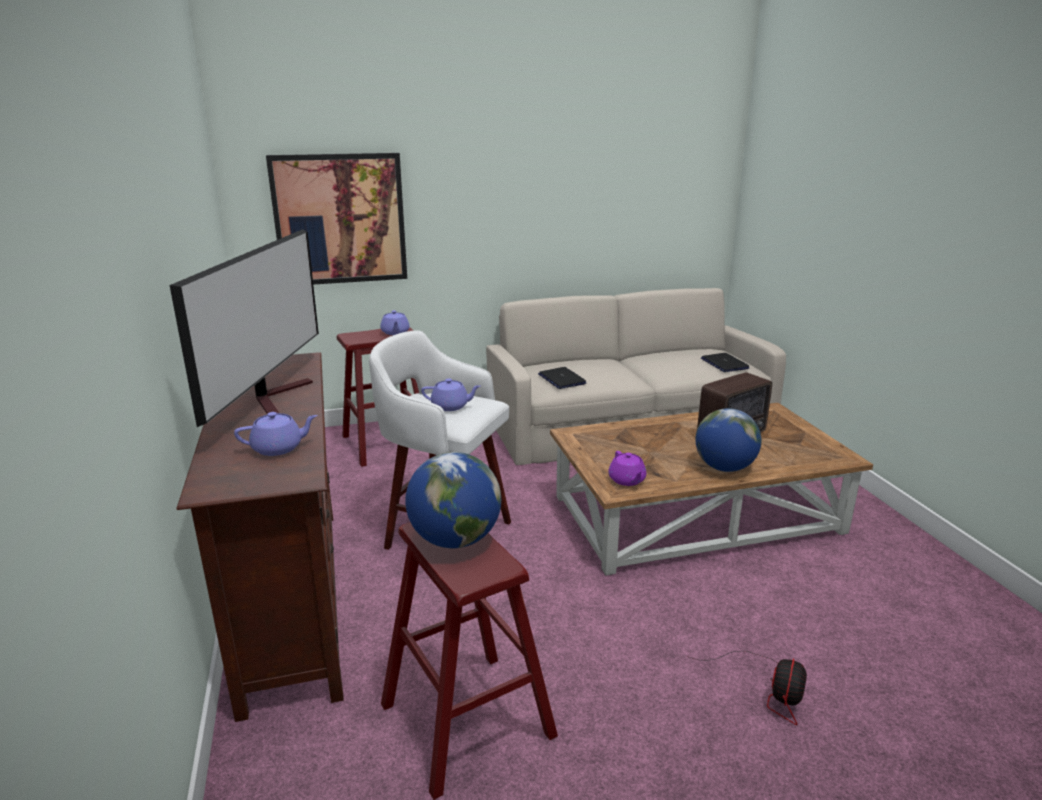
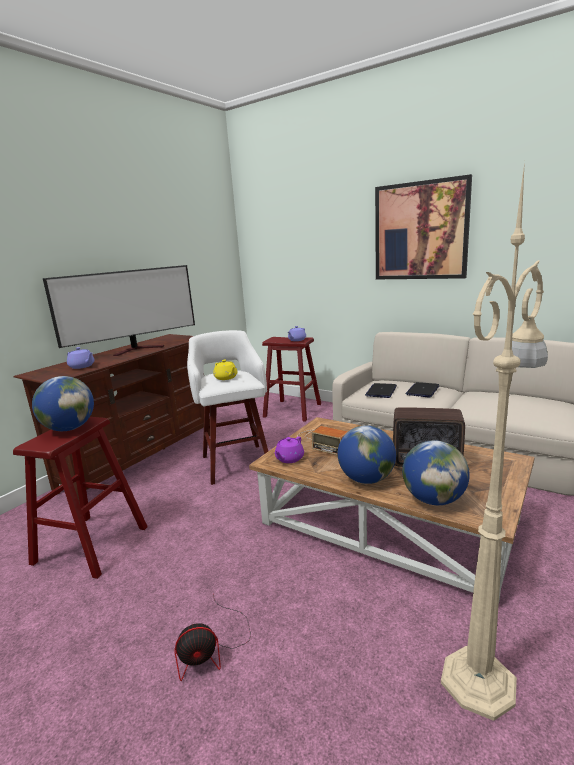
camera: 50 degrees right, 5 degrees down
(340, 219) = (291, 269): picture -> picture (420, 231)
(451, 406) = (226, 378): purple teapot -> yellow teapot
(615, 451) = (321, 441): none -> radio
(724, 363) = (540, 413): laptop -> laptop (422, 390)
(793, 461) = (433, 499): none -> globe
(905, 579) = (480, 679): none -> beige floor lamp

